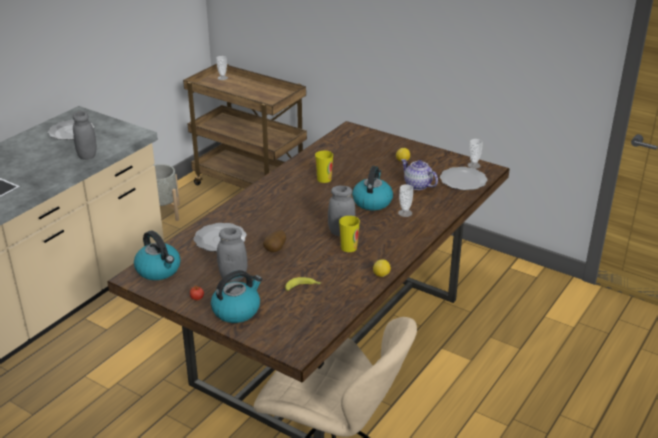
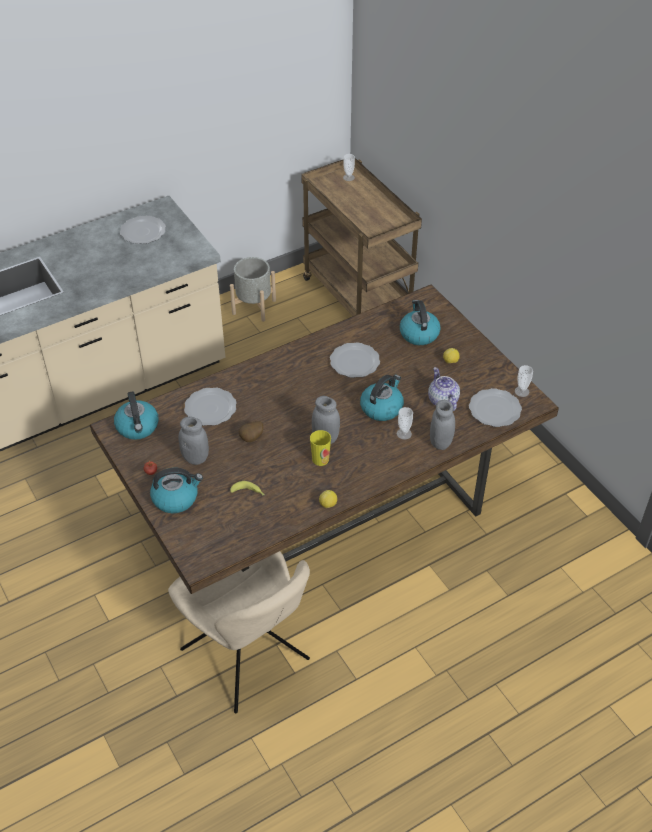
camera: 25 degrees right, 15 degrees up
(87, 156) = (140, 269): grey jar -> grey jar (440, 442)
(324, 179) = (354, 361): cup -> plate
(362, 151) = (418, 333): none -> kettle

